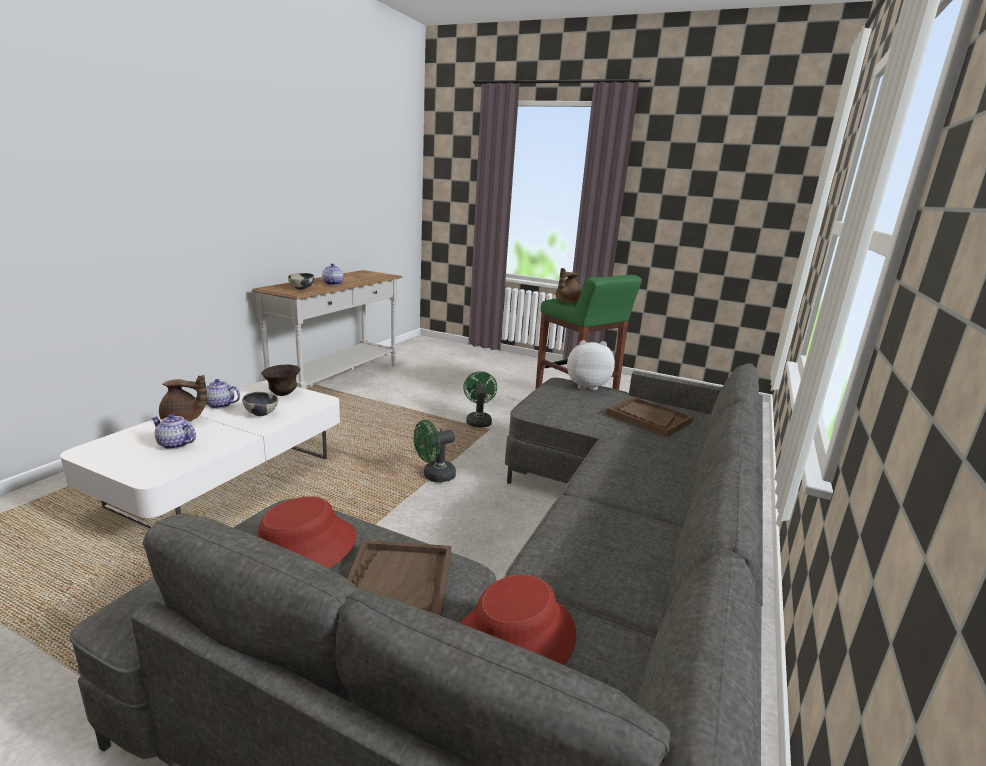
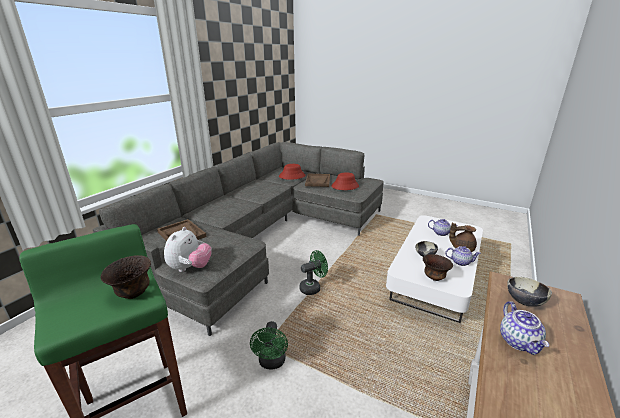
camera: 175 degrees left, 5 degrees up
(566, 301) = (133, 293): brown teapot -> brown bowl
(585, 386) = (190, 268): plush toy -> plush toy turned 75 degrees counterclockwise

